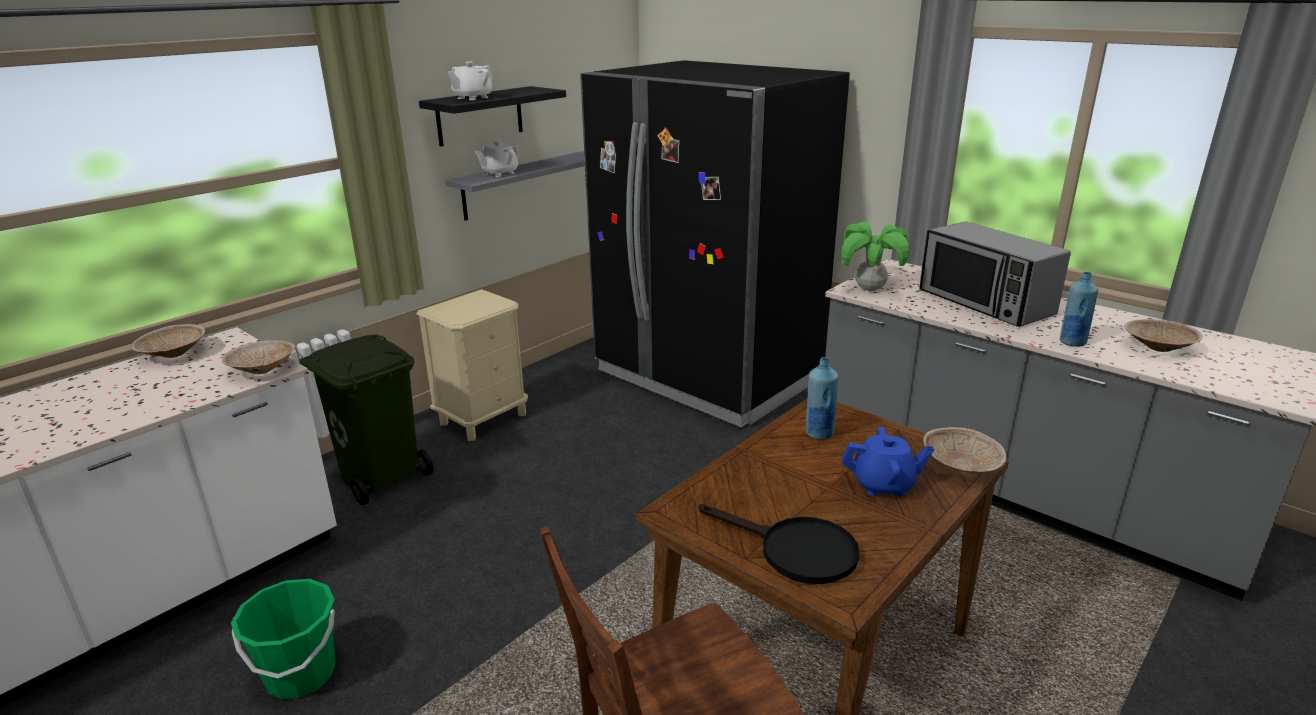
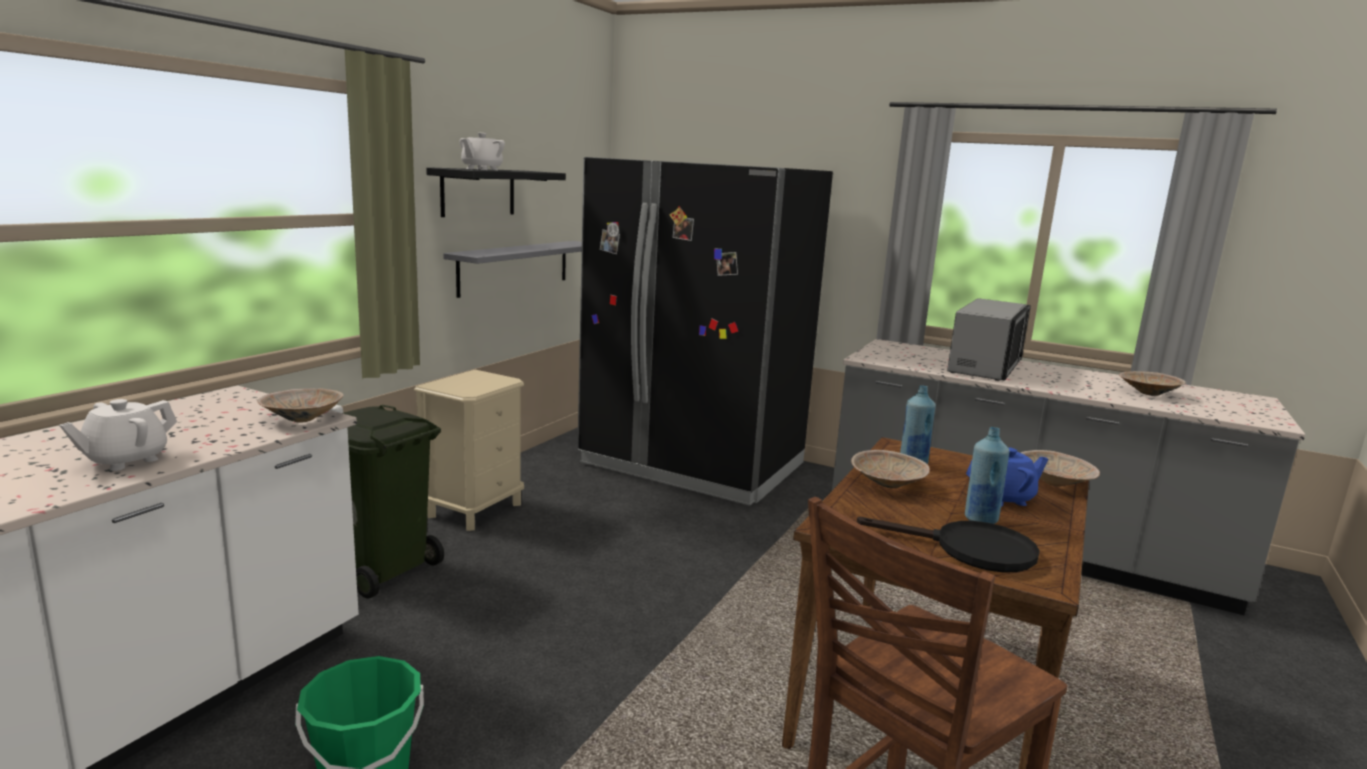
camera: 15 degrees left, 10 degrees down
(173, 354) = (173, 408): beige bowl -> beige bowl (887, 485)
(500, 173) = (497, 251): white teapot -> white teapot (125, 460)
(869, 289) = (880, 357): potted plant -> none
(984, 303) = (986, 367): microwave -> microwave turned 105 degrees counterclockwise
(1072, 342) = (1080, 391): blue bottle -> blue bottle (980, 519)

